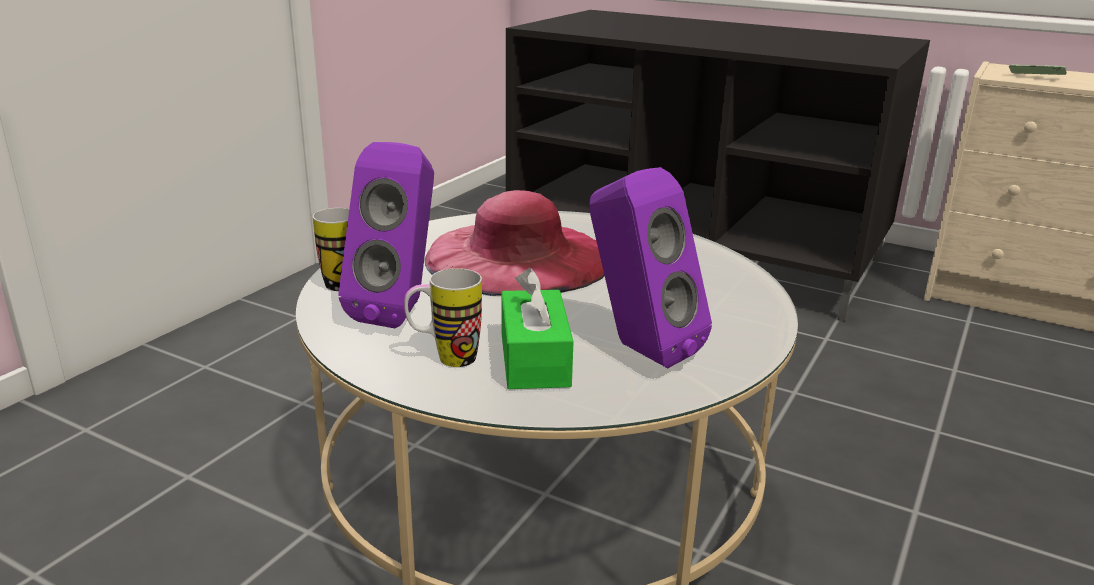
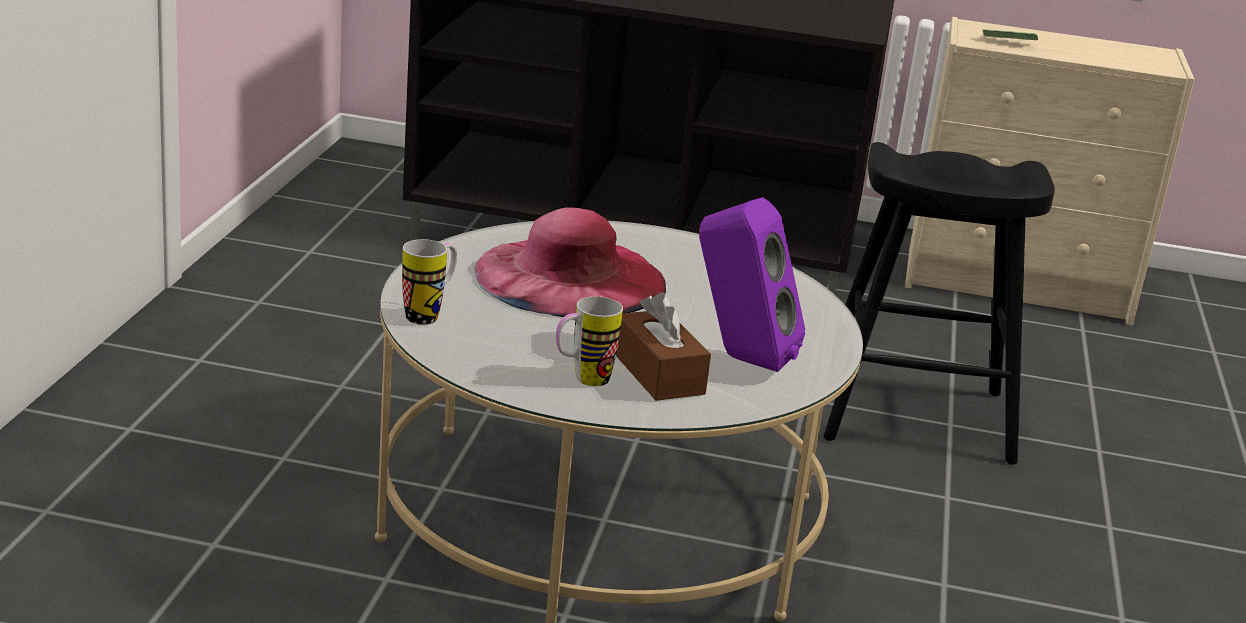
camera: 20 degrees left, 0 degrees up
(400, 311) = (504, 340): purple speaker -> none
(534, 359) = (658, 374): green tissue box -> brown tissue box
(902, 419) = (915, 416): none -> black stool

